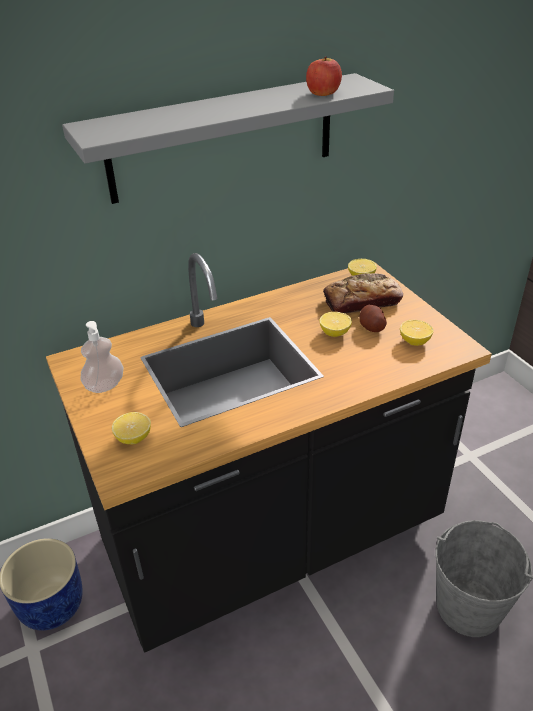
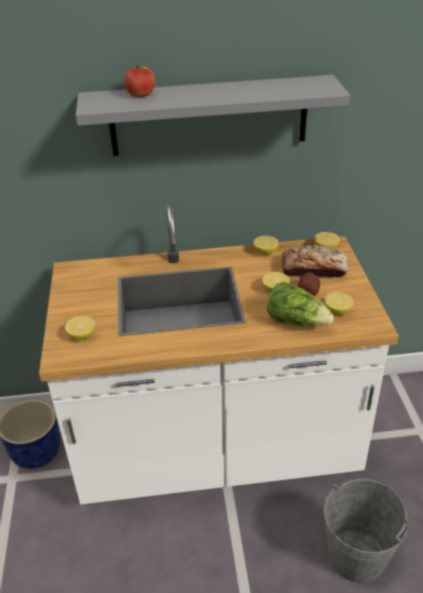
camera: 20 degrees right, 0 degrees up
(105, 385) = (82, 293): soap dispenser -> none
(271, 537) = (216, 450): black counter -> white counter
(299, 293) = (265, 252): none -> lemon
(323, 93) = (288, 90): apple -> apple (140, 94)
(378, 362) = (296, 321): none -> lettuce

